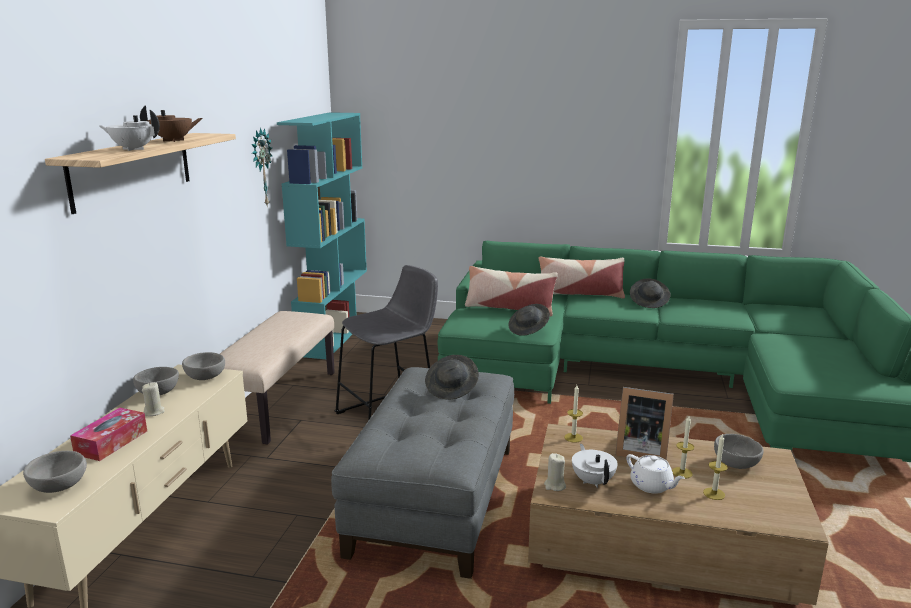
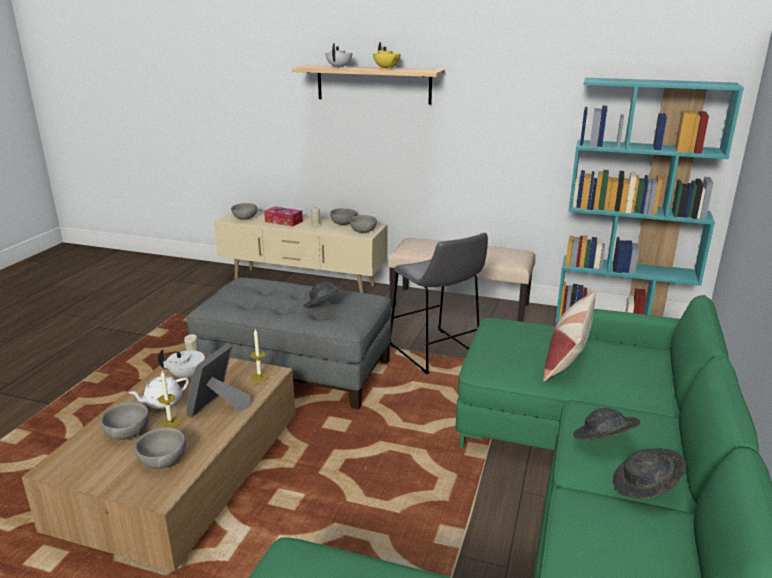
camera: 95 degrees right, 5 degrees up
(174, 140) = (386, 69): brown teapot -> yellow teapot
(260, 168) = (546, 116): wall clock -> none
(528, 329) = (490, 361): grey hat -> grey hat (603, 441)
(580, 294) = (661, 420): pillow -> none
(714, 493) = (129, 432): candle -> grey bowl

